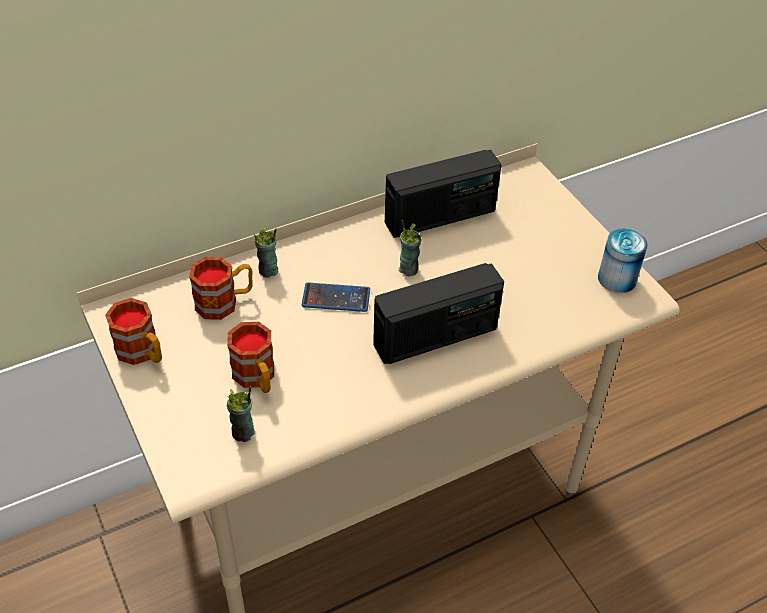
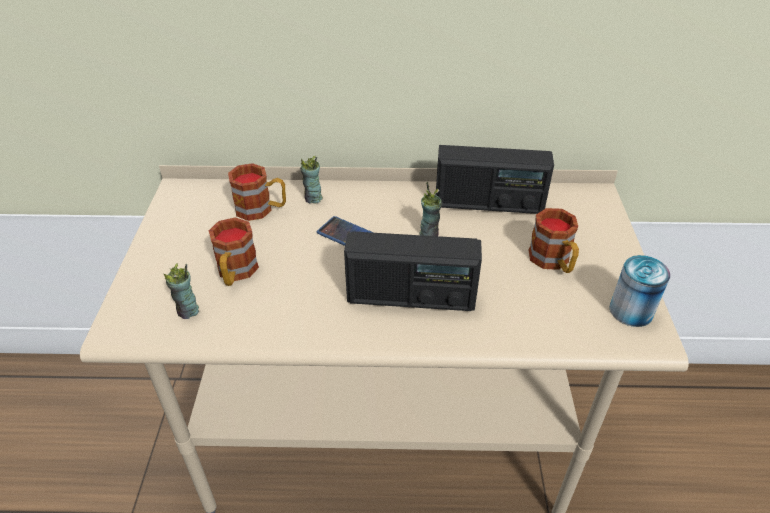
camera: 30 degrees right, 5 degrees down
(142, 353) = (171, 224): mug -> mug (553, 262)

